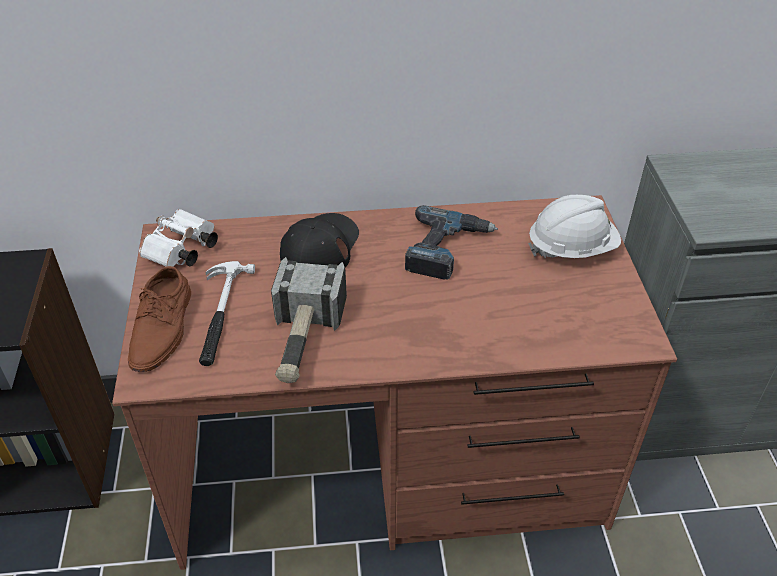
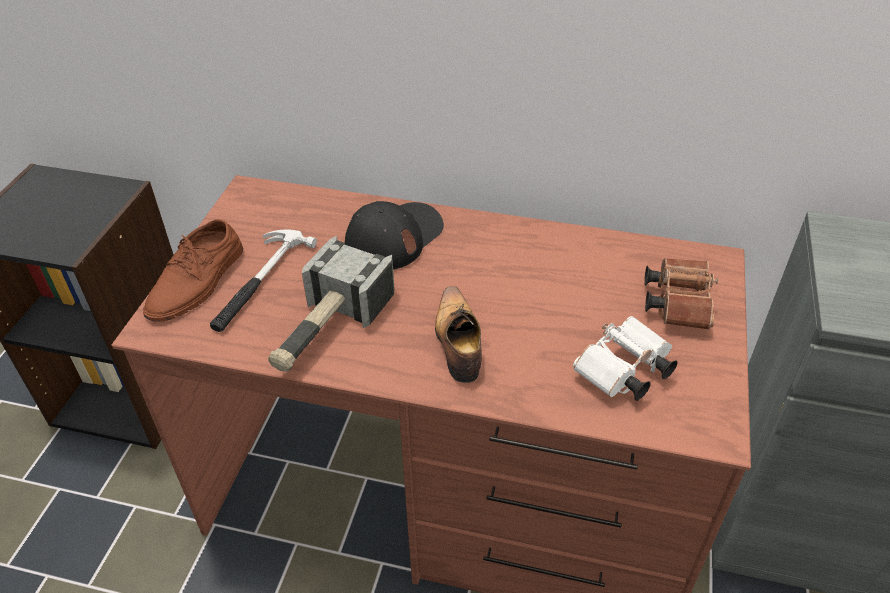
camera: 20 degrees right, 0 degrees up
(181, 251) = (256, 210): white binoculars -> white binoculars (622, 372)
(418, 321) = (458, 341): none -> shoe
(446, 249) = (529, 269): power drill -> none
(571, 248) = (677, 302): white hard hat -> brown binoculars

